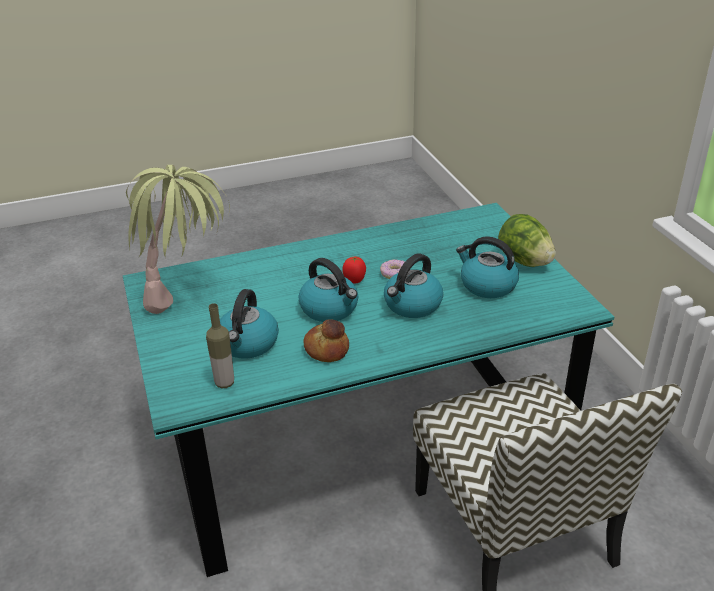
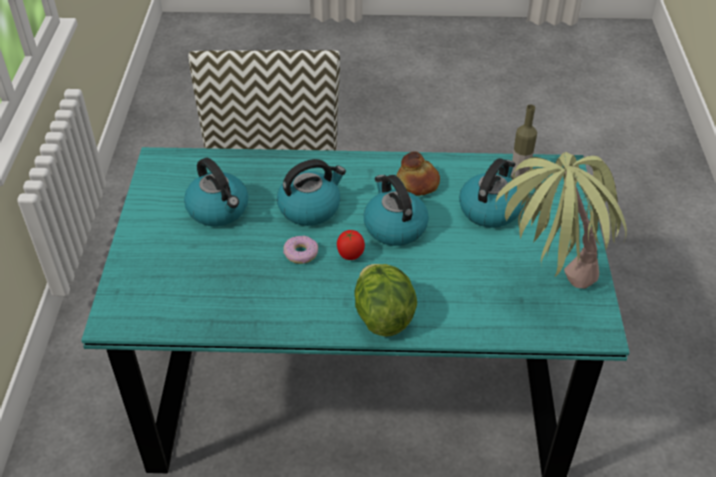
camera: 160 degrees left, 10 degrees up
(524, 261) = (152, 229): lettuce -> lettuce (382, 316)

